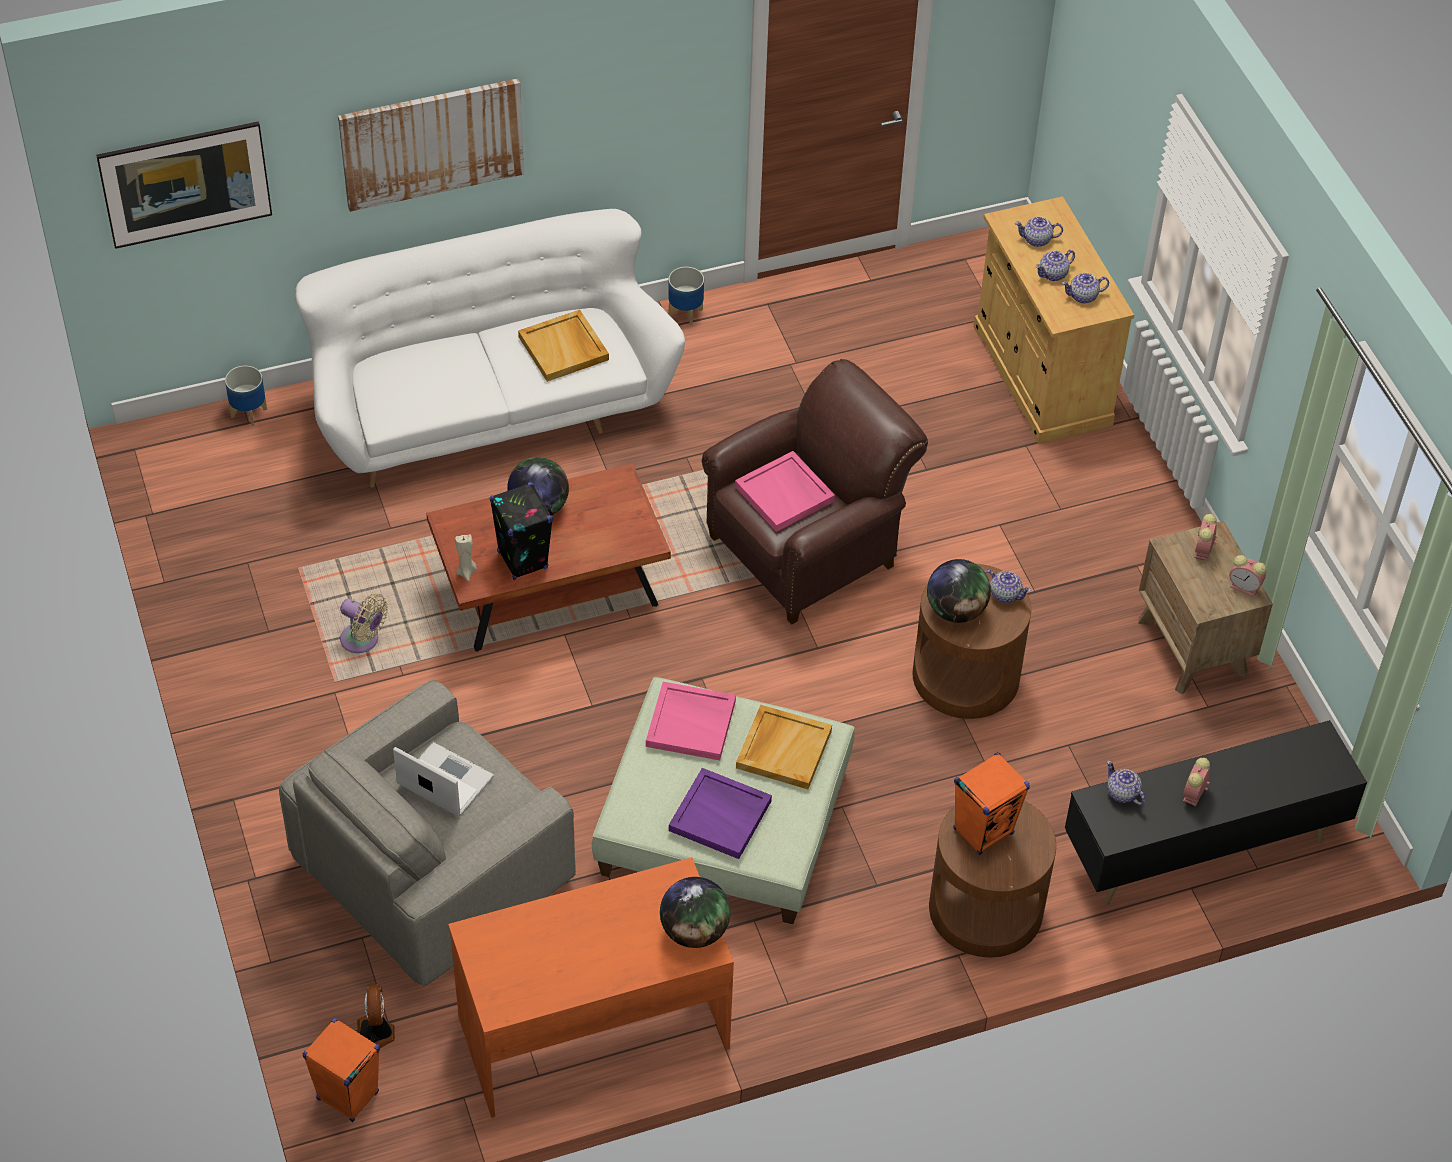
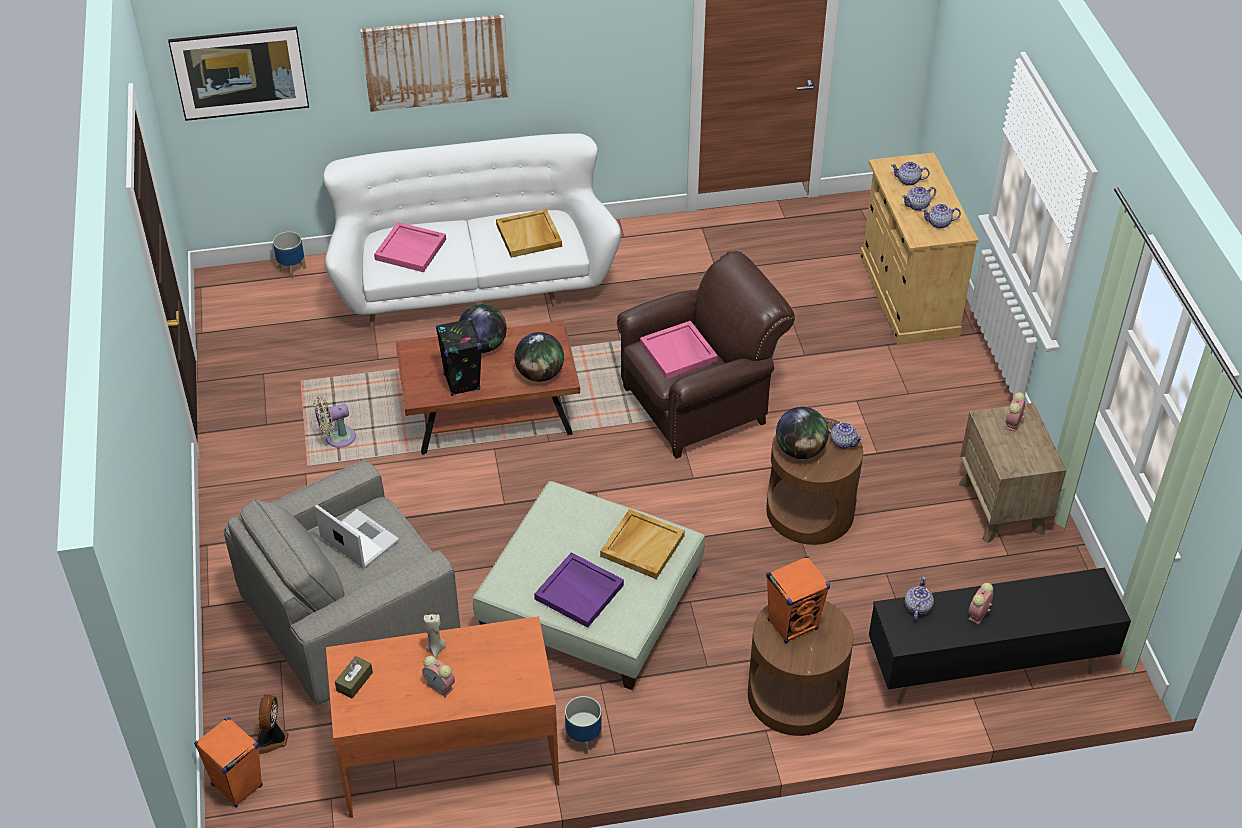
camera: 10 degrees right, 5 degrees down
(363, 641) = (337, 438): beige fan -> beige fan turned 120 degrees clockwise
(467, 572) = (416, 387): beige candle -> beige candle (436, 648)
(493, 962) = (354, 681): none -> brown tissue box
(686, 313) = (638, 228): planter -> planter (584, 739)
(692, 723) = (571, 518): pink tray -> pink tray (411, 249)
(694, 931) = (528, 675): globe -> globe (540, 374)
(1122, 793) = (917, 607): teapot -> teapot turned 45 degrees clockwise
(1245, 587) = (1045, 455): alarm clock -> alarm clock (441, 687)

